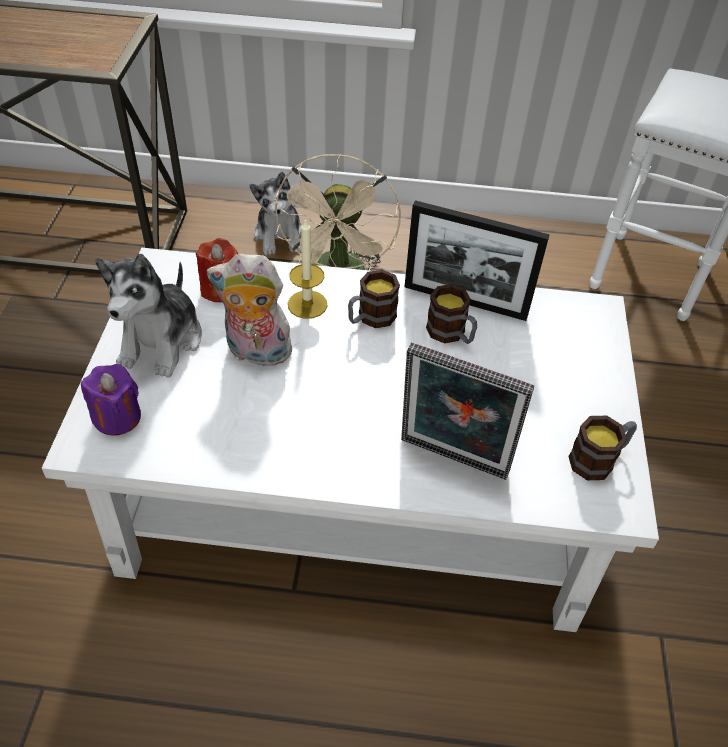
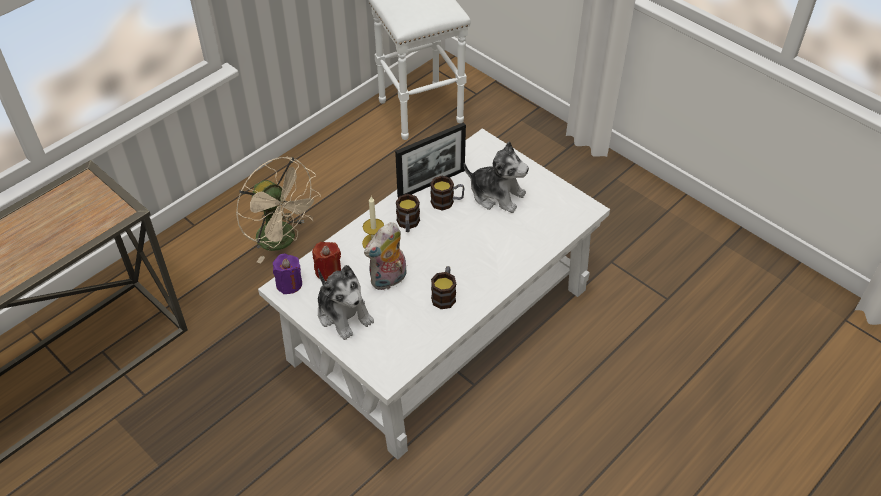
camera: 50 degrees left, 0 degrees up
(117, 417) = (381, 355): purple candle -> purple candle (289, 284)
(280, 235) = (214, 247): plush toy -> plush toy (496, 195)
(451, 461) = (518, 247): picture frame -> none
(598, 459) = (559, 200): mug -> mug (444, 295)

